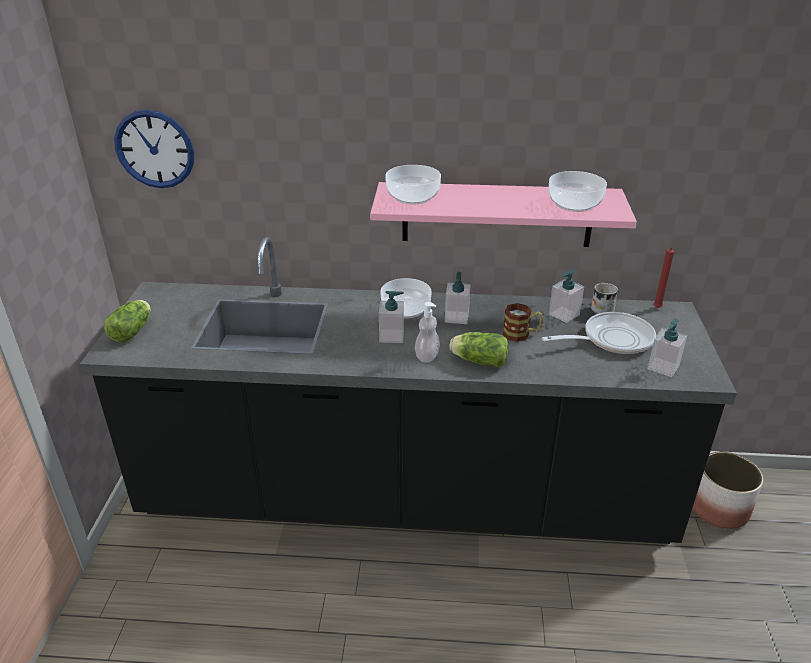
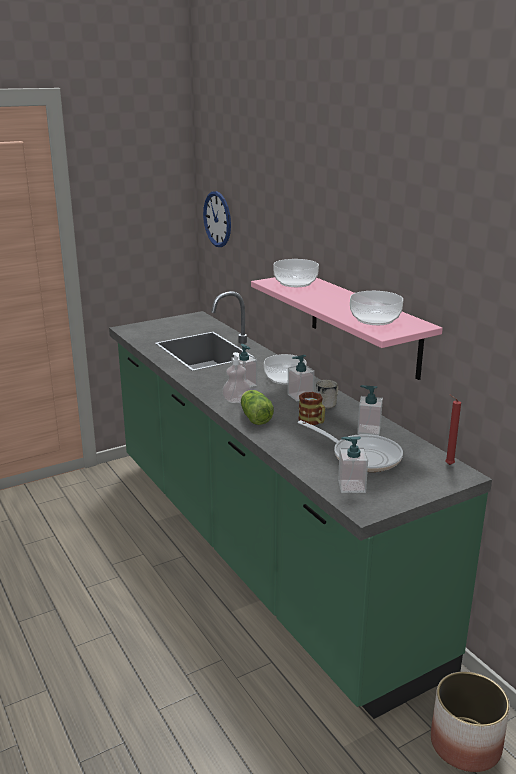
camera: 55 degrees right, 10 degrees down
(133, 330) = (152, 326): lettuce -> none
(405, 500) = (258, 551): black counter -> green counter
(600, 308) = (405, 441): white mug -> white mug (328, 403)

